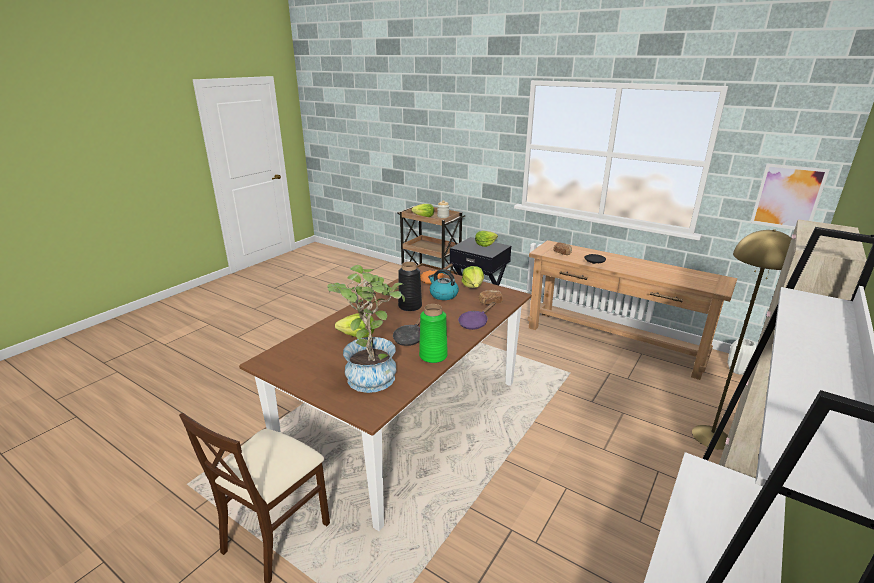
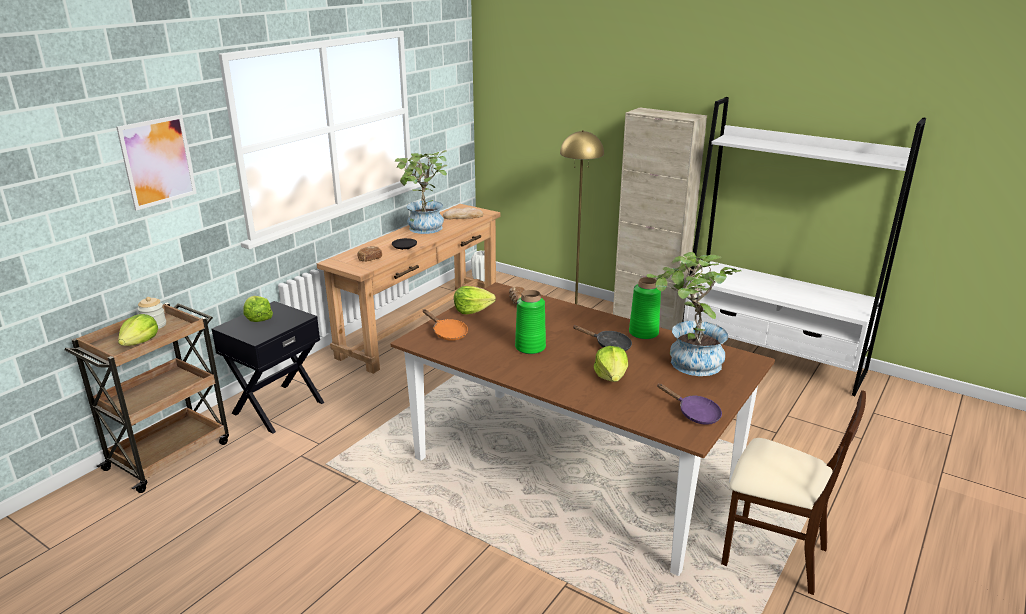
camera: 90 degrees left, 0 degrees up
(410, 306) = (530, 347): black vase -> green vase
(443, 295) = (497, 327): kettle -> none
(475, 323) = (569, 312): purple frying pan -> purple frying pan (695, 414)
(643, 266) = (424, 230): none -> potted plant
(696, 280) = (463, 216): none -> bread
(787, 197) = (453, 120): picture -> picture (158, 161)

